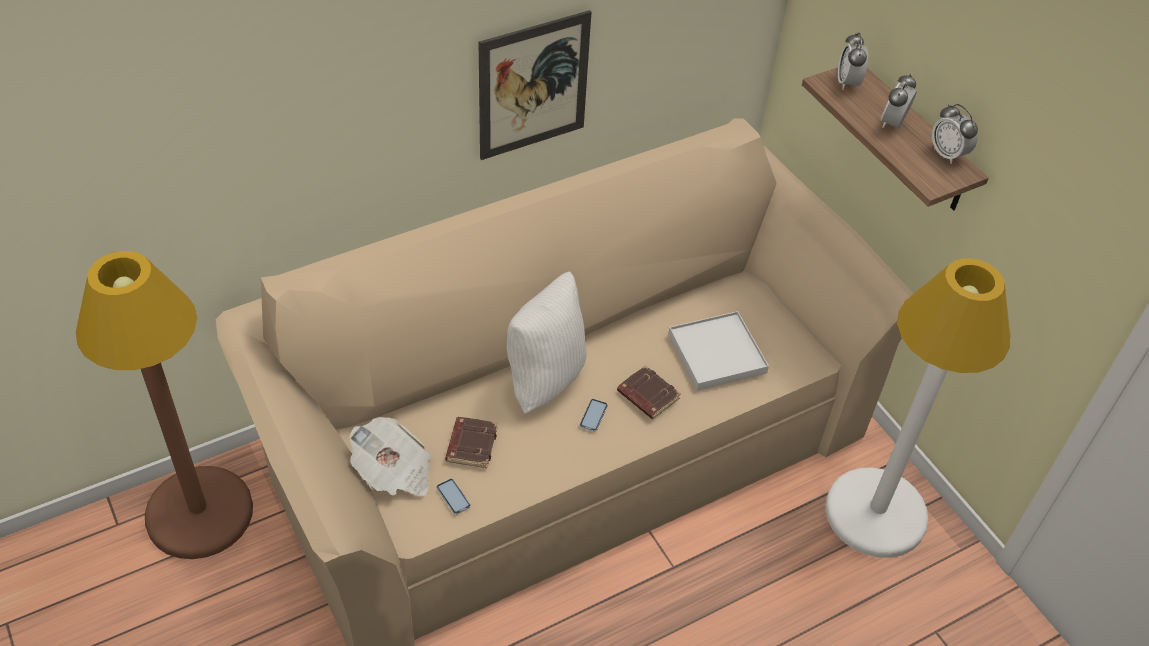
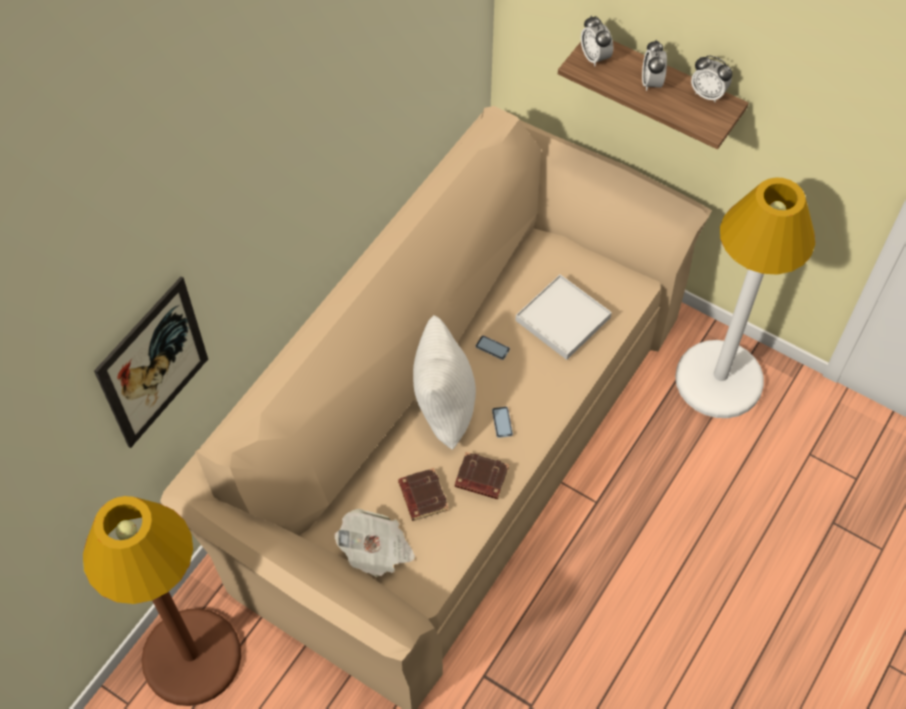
camera: 25 degrees left, 10 degrees up
(453, 497) = (437, 547): phone -> phone (492, 348)
(533, 86) = (340, 173): picture -> picture (153, 363)
(647, 395) = (532, 384): brown book -> brown book (480, 478)

